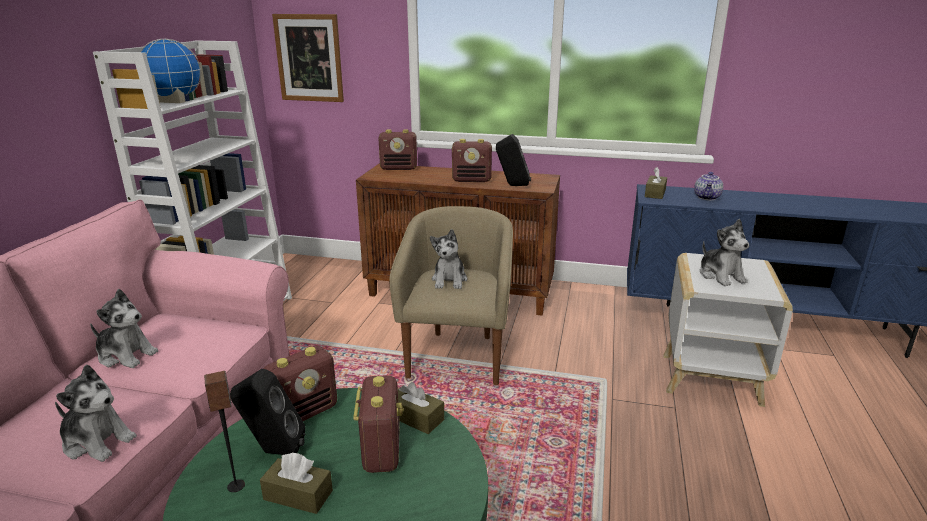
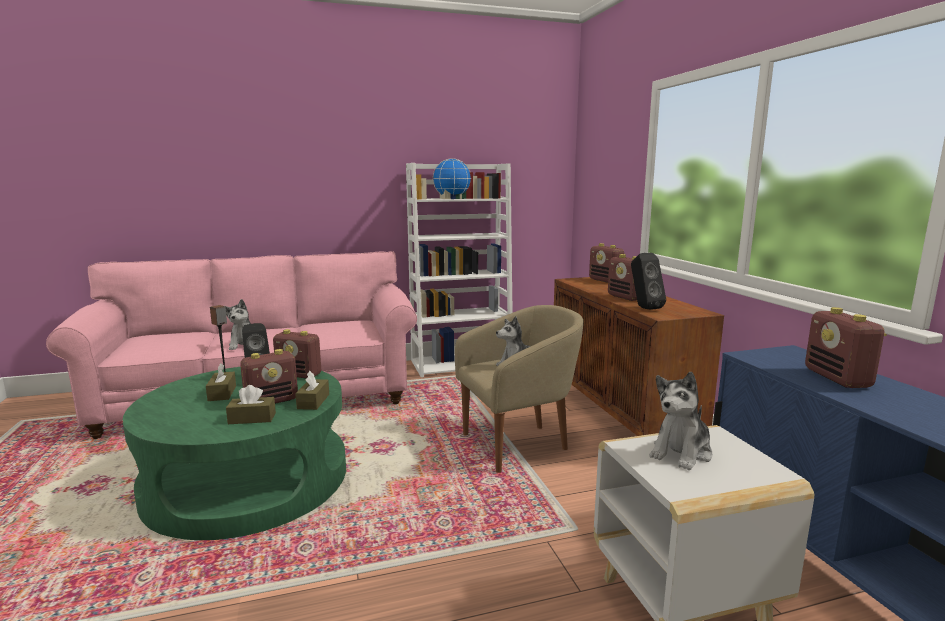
camera: 60 degrees right, 10 degrees down
(126, 355) = (317, 325): plush toy -> none
(309, 58) = (594, 183): picture -> none
(655, 193) = (778, 355): brown tissue box -> brown tissue box (252, 418)
(707, 197) = (838, 379): teapot -> radio

